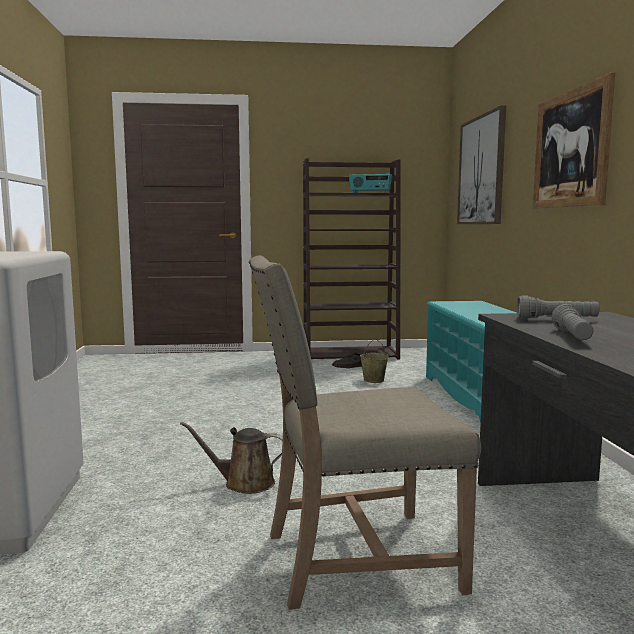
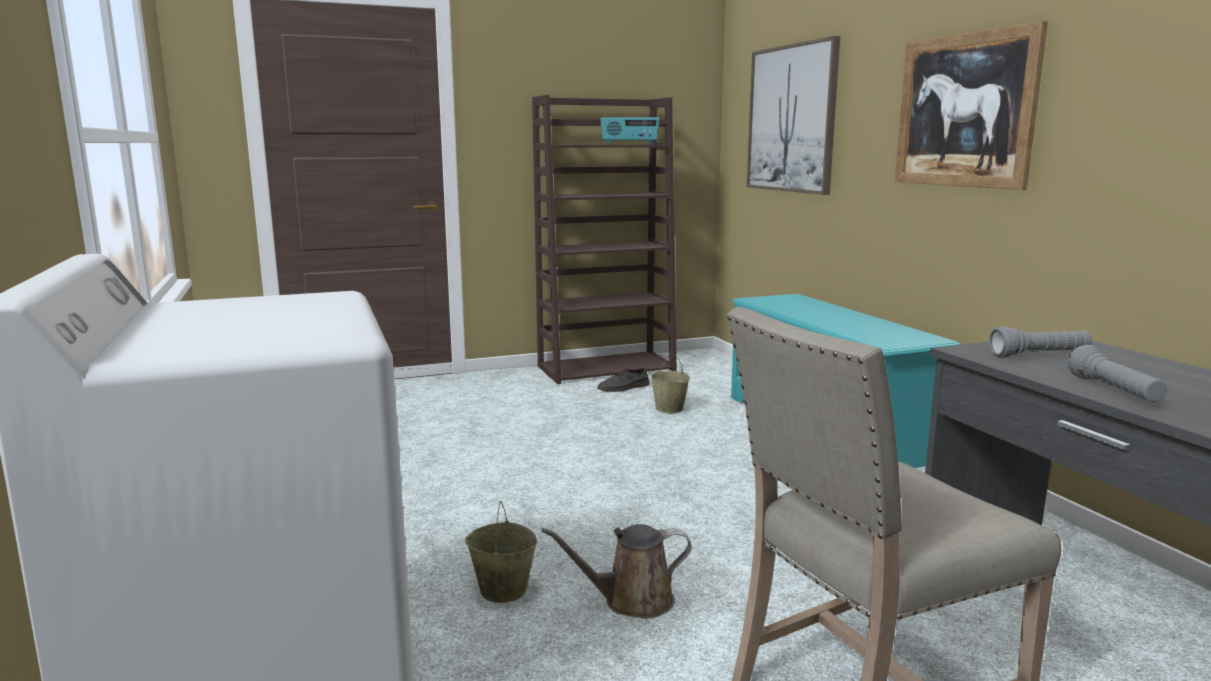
camera: 15 degrees left, 5 degrees up
(166, 467) = (502, 590): none -> beige bucket

